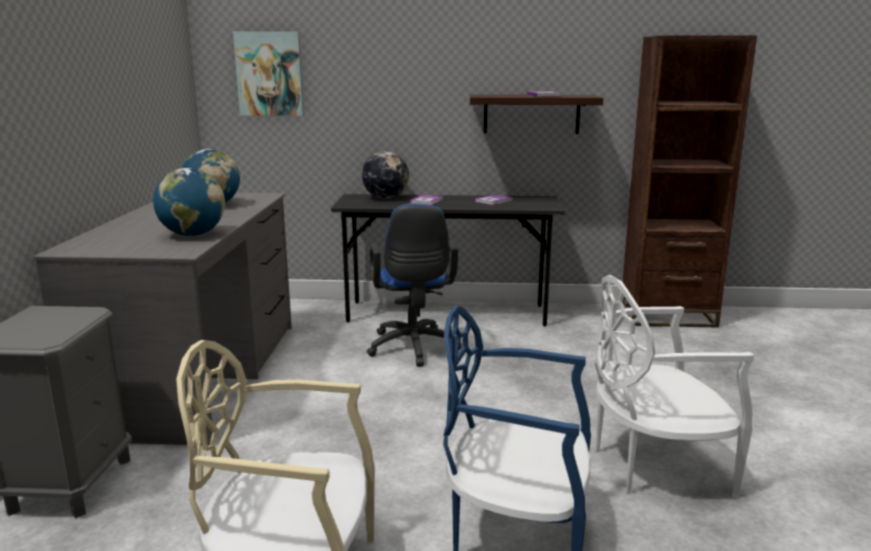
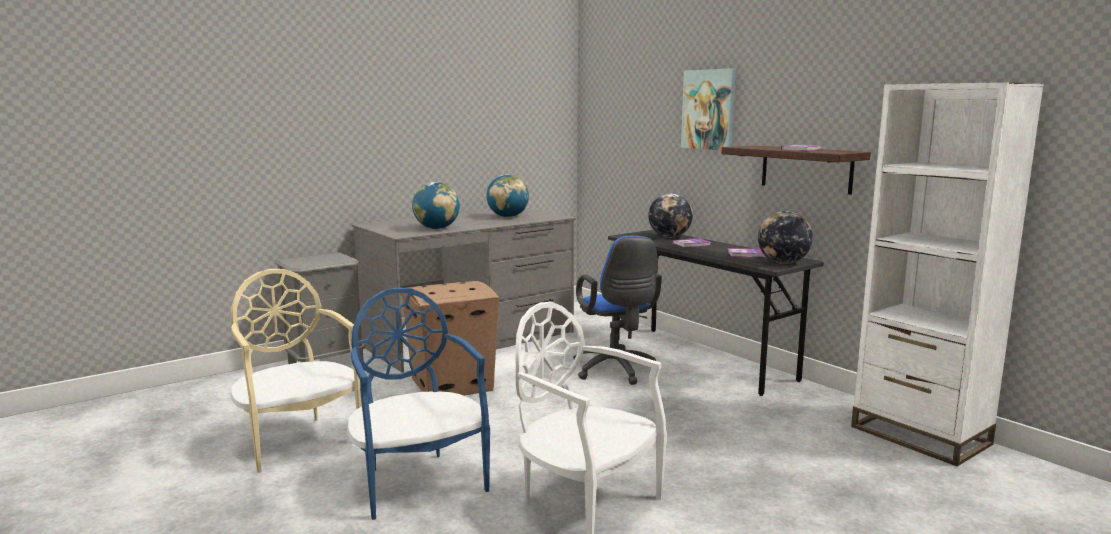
camera: 50 degrees right, 5 degrees down
(269, 74) = (617, 121): picture -> picture (709, 109)
(305, 429) = (453, 384): none -> cardboard box
(413, 349) = (616, 371): blue office chair -> blue office chair turned 60 degrees counterclockwise
(541, 202) = (783, 263): none -> globe
(667, 316) = (920, 435): brown bookcase -> white bookcase

